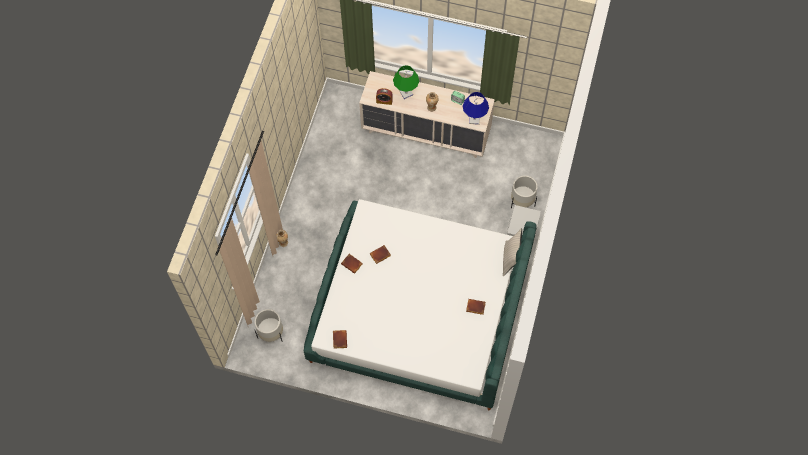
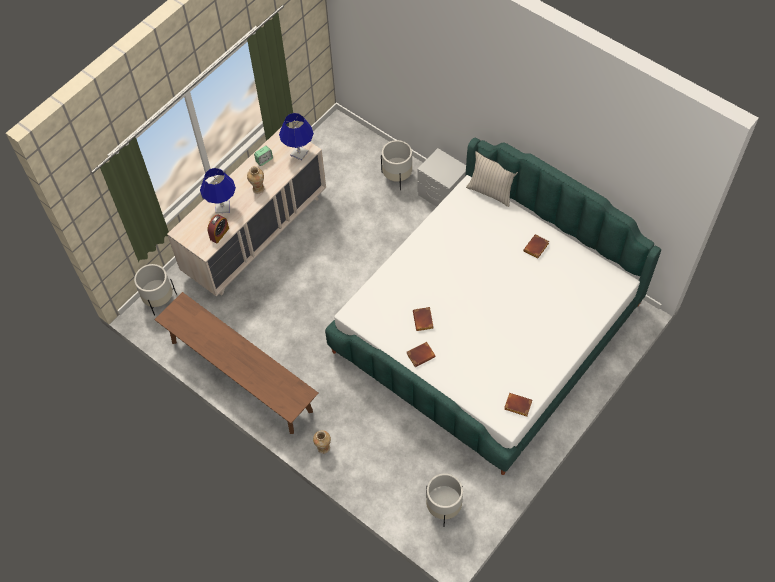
camera: 65 degrees left, 5 degrees down
(314, 171) = (241, 376): none -> brown bench
(348, 98) = (159, 299): none -> white planter
(406, 93) = (222, 207): green table lamp -> blue table lamp

